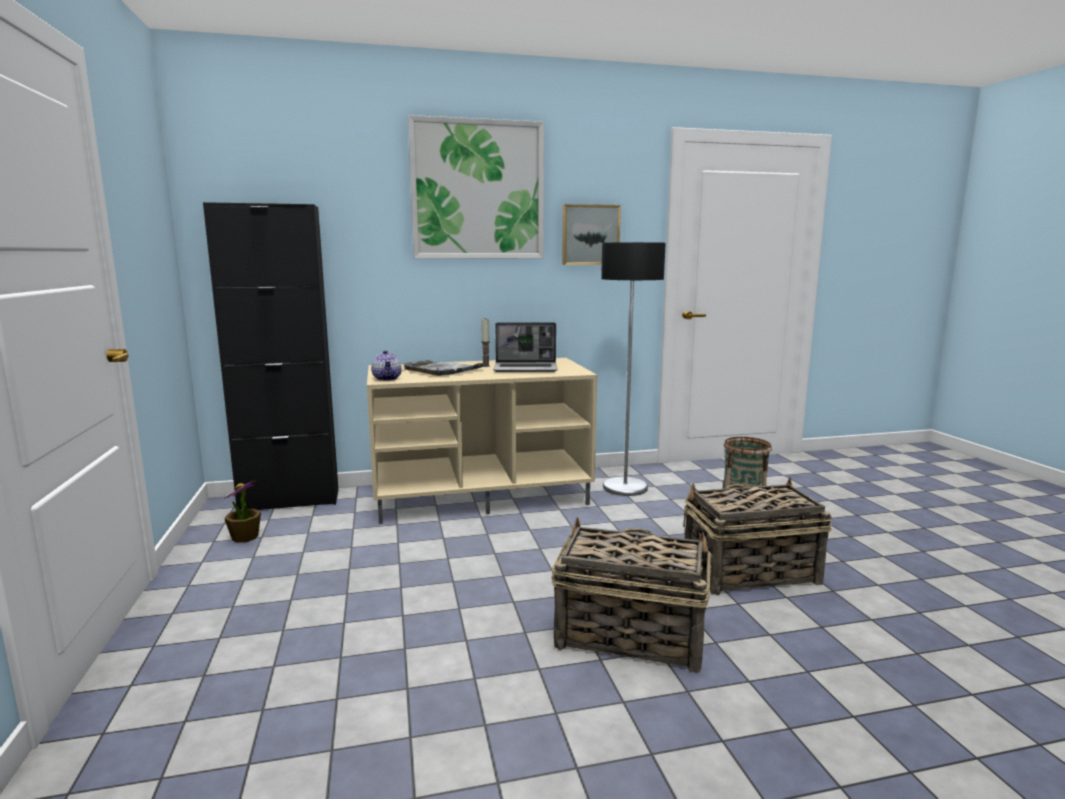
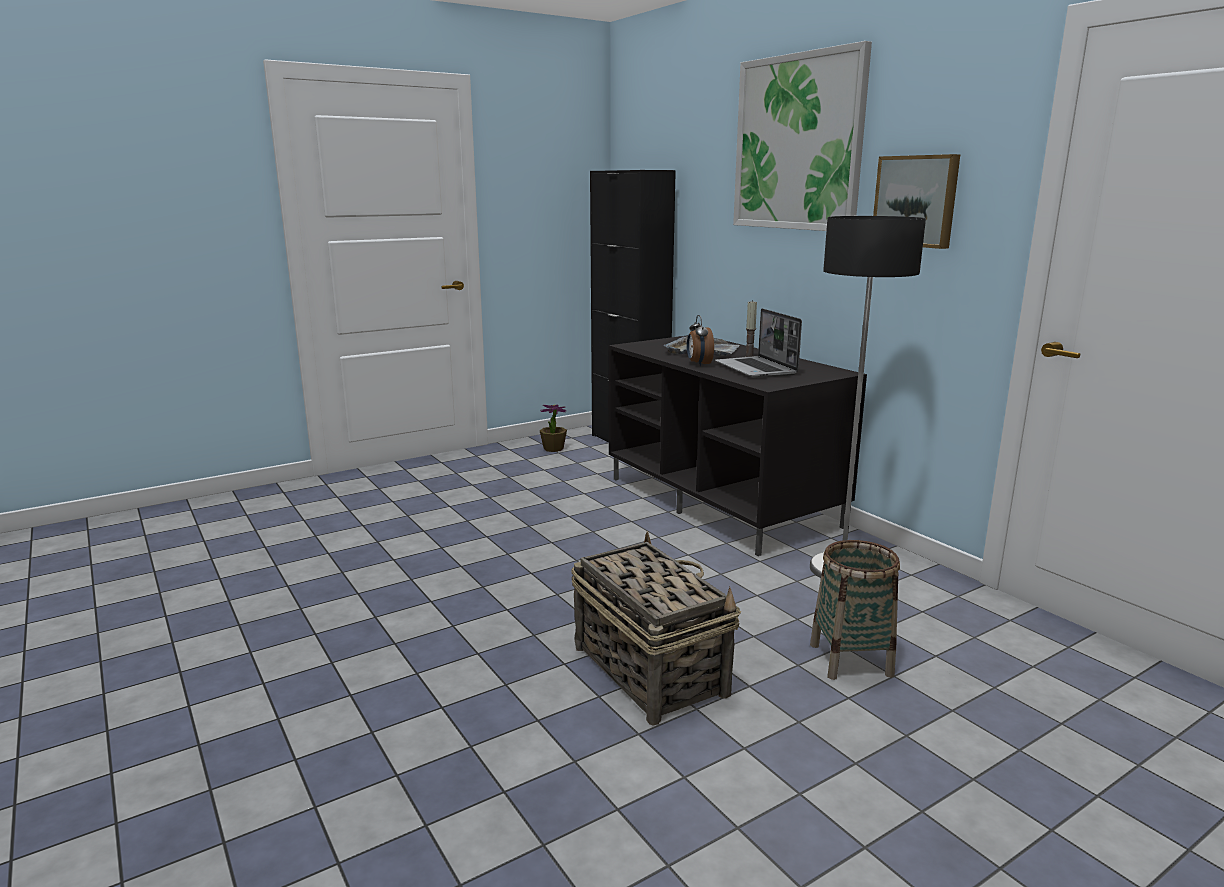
camera: 70 degrees right, 5 degrees up
(387, 379) = (639, 345): teapot -> none
(482, 494) = (723, 502): beige tv stand -> black tv stand
(489, 375) = (698, 364): none -> alarm clock
(628, 635) = (473, 609): basket -> none

